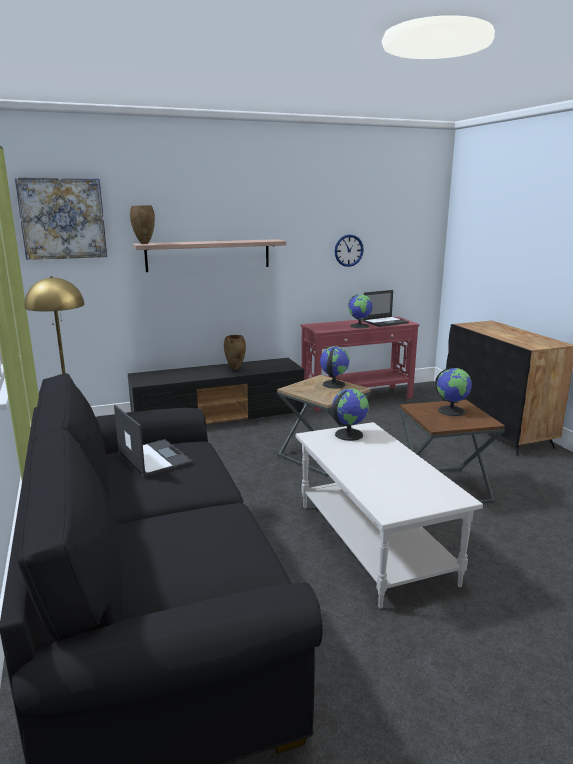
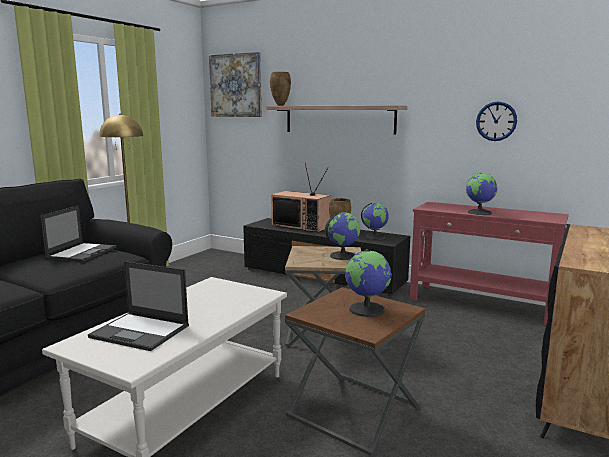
camera: 50 degrees right, 5 degrees down
(188, 372) = (302, 226): none -> television
(348, 434) = (236, 291): globe -> globe (374, 237)
(385, 322) = (526, 215): laptop -> laptop (141, 331)

